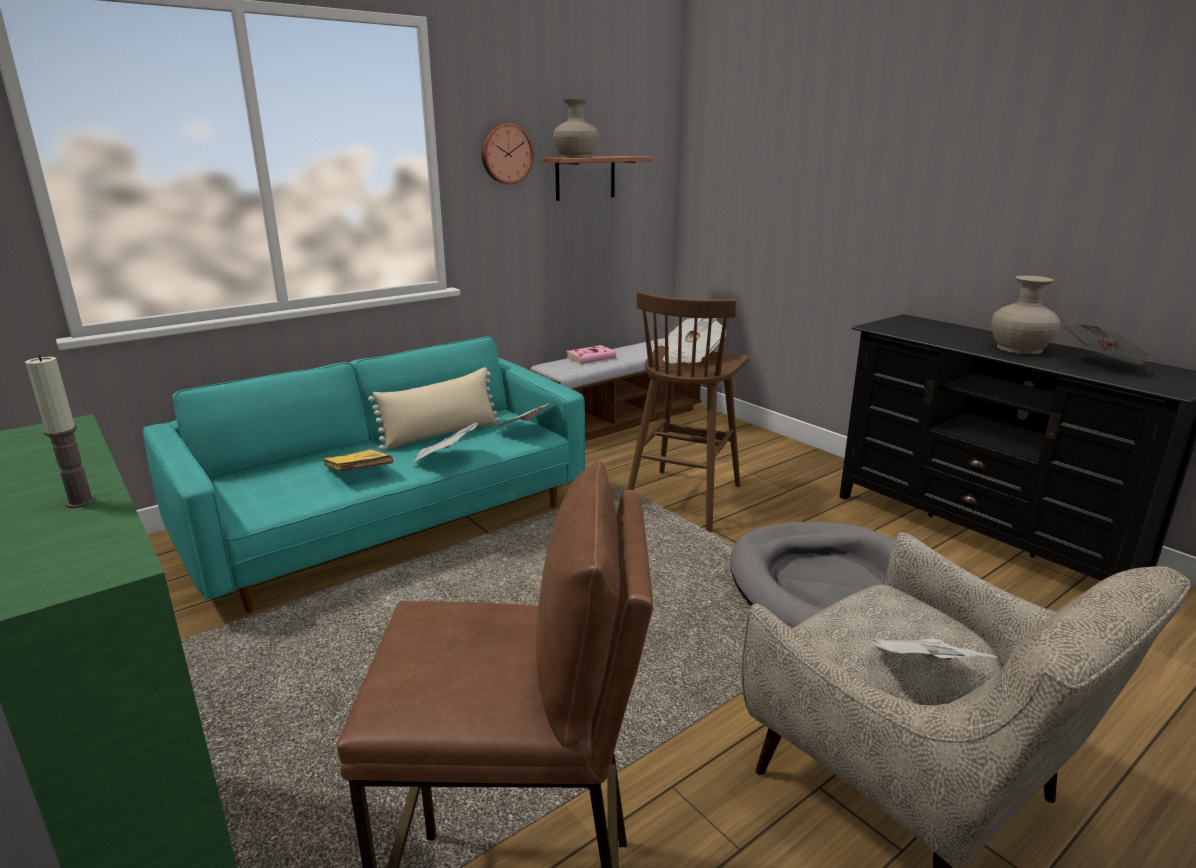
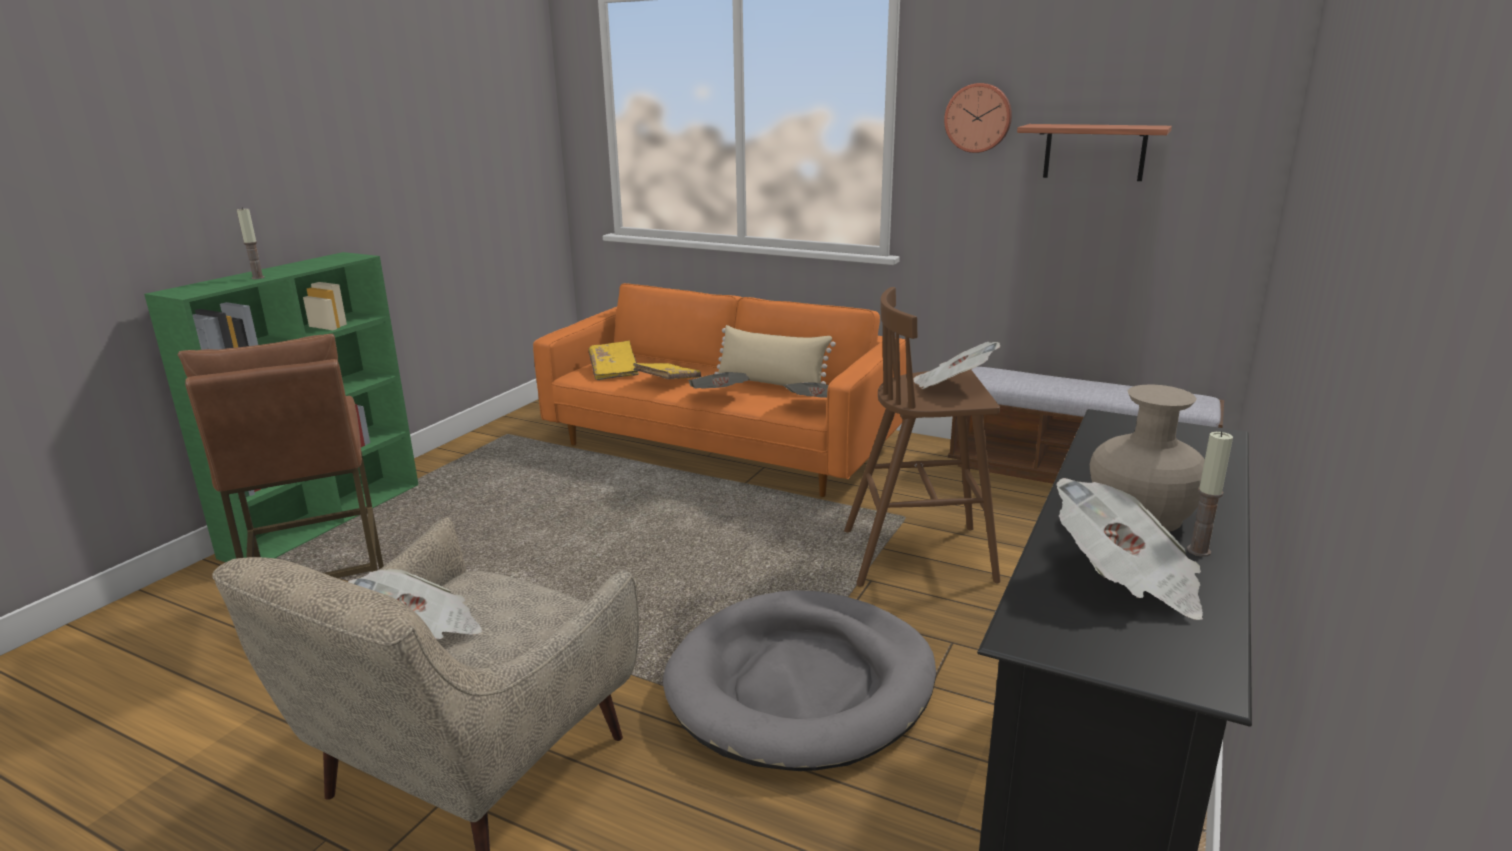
camera: 65 degrees right, 0 degrees up
(270, 493) = (614, 370): none -> yellow book
(389, 523) = (722, 445): turquoise sofa -> orange sofa
(576, 157) = (1056, 125): beige vase -> none
(592, 358) = (1041, 379): pink book -> none
(1063, 350) = (1198, 551): none -> candle

